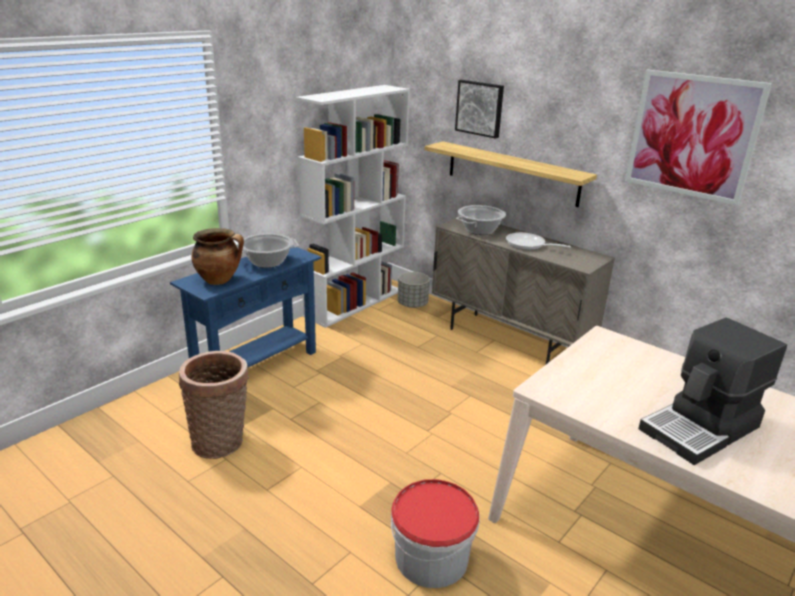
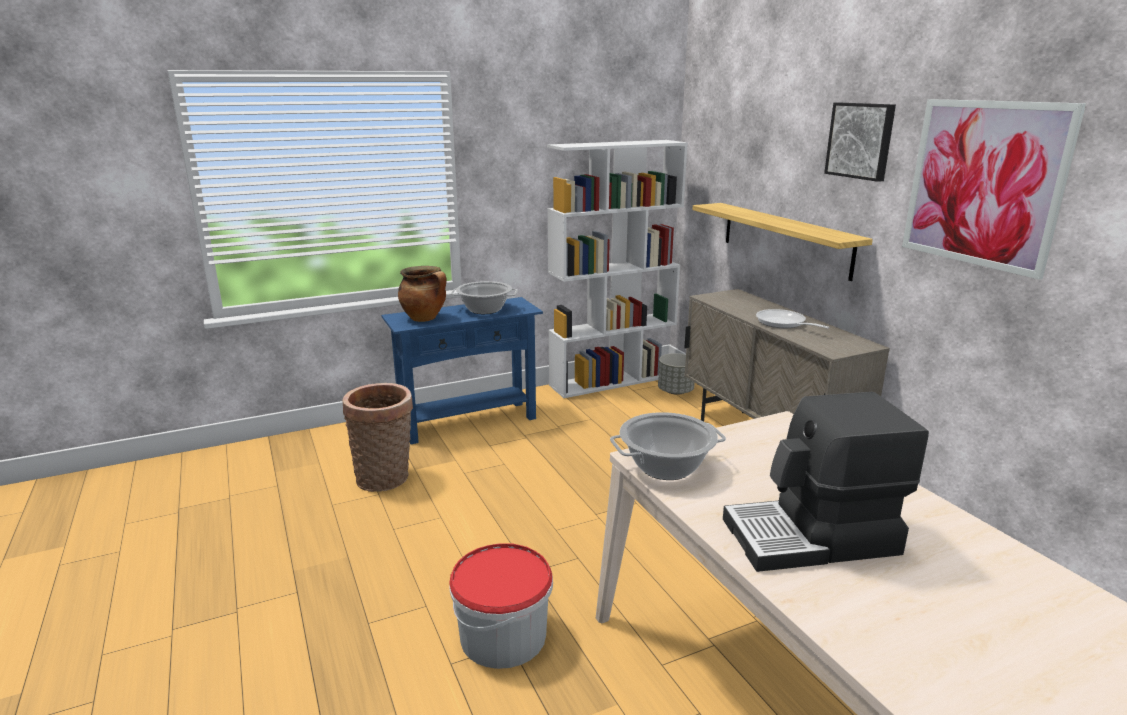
camera: 25 degrees right, 5 degrees down
(480, 108) = (756, 162): picture -> picture (861, 140)
(480, 230) = (737, 304): cooking pot -> cooking pot (666, 467)

